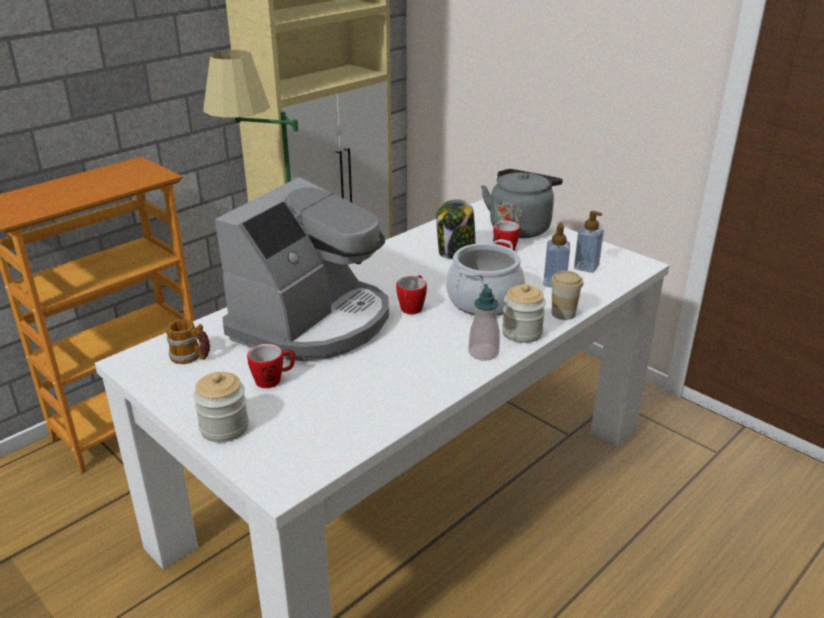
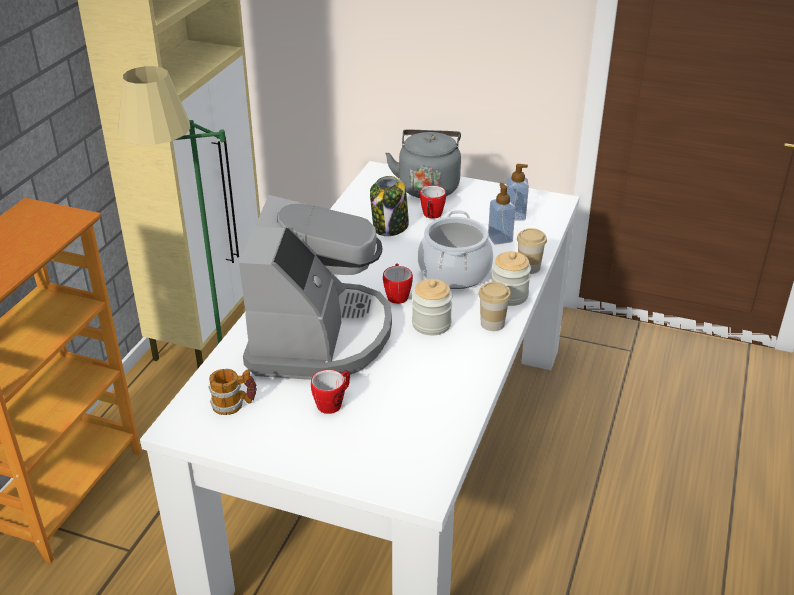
camera: 25 degrees left, 5 degrees up
(224, 427) = (329, 461): jar -> jar (431, 324)
(483, 353) = (492, 323): soap dispenser -> cup

